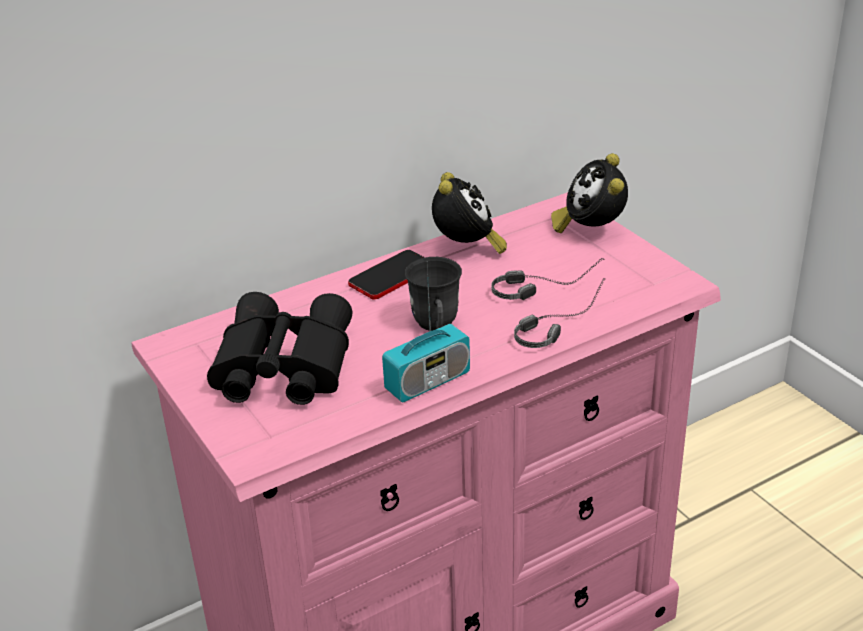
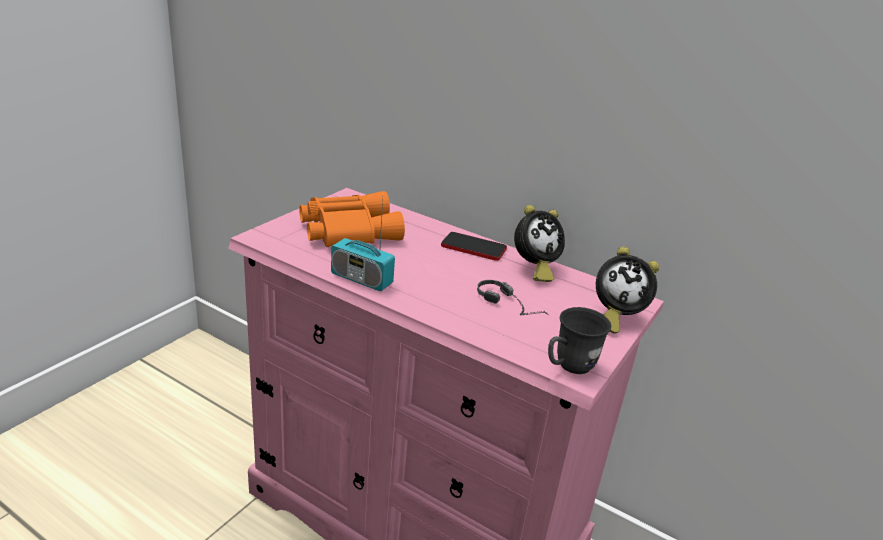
camera: 60 degrees right, 5 degrees down
(280, 367) = (347, 230): black binoculars -> orange binoculars
(436, 327) = (427, 272): grey mug -> grey mug (568, 367)
(557, 322) = (469, 320): headphones -> none
(591, 230) = (614, 318): alarm clock -> alarm clock turned 135 degrees counterclockwise

